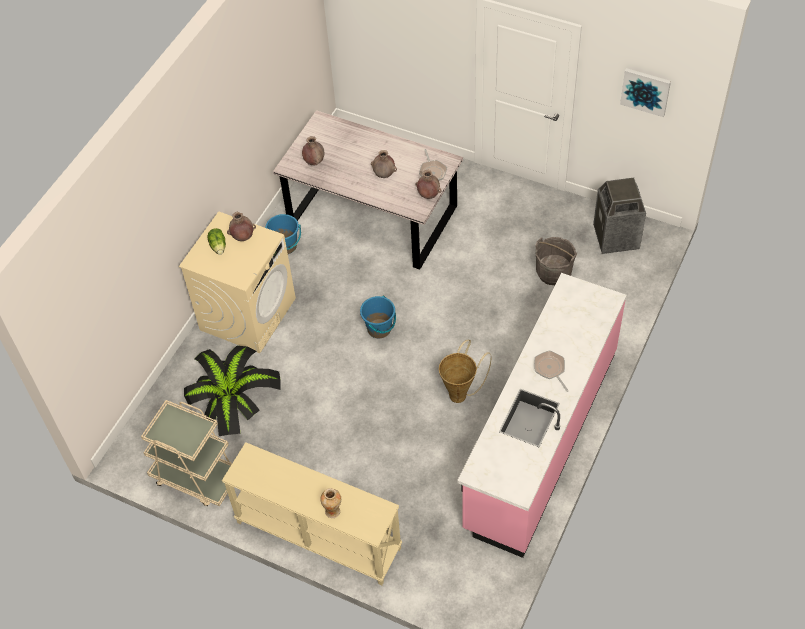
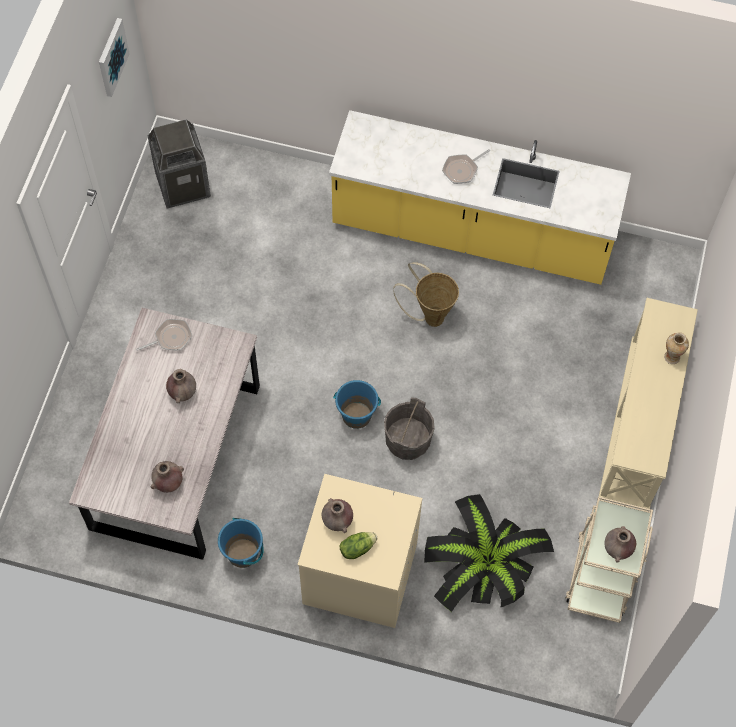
camera: 105 degrees left, 10 degrees up
(428, 195) = (212, 336): brown vase -> brown vase (617, 549)
(540, 439) = (471, 234): pink counter -> yellow counter
(553, 272) = (244, 243): grey bucket -> grey bucket (408, 441)

